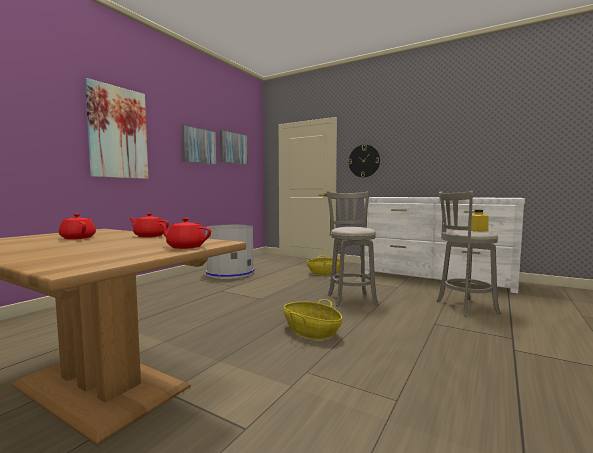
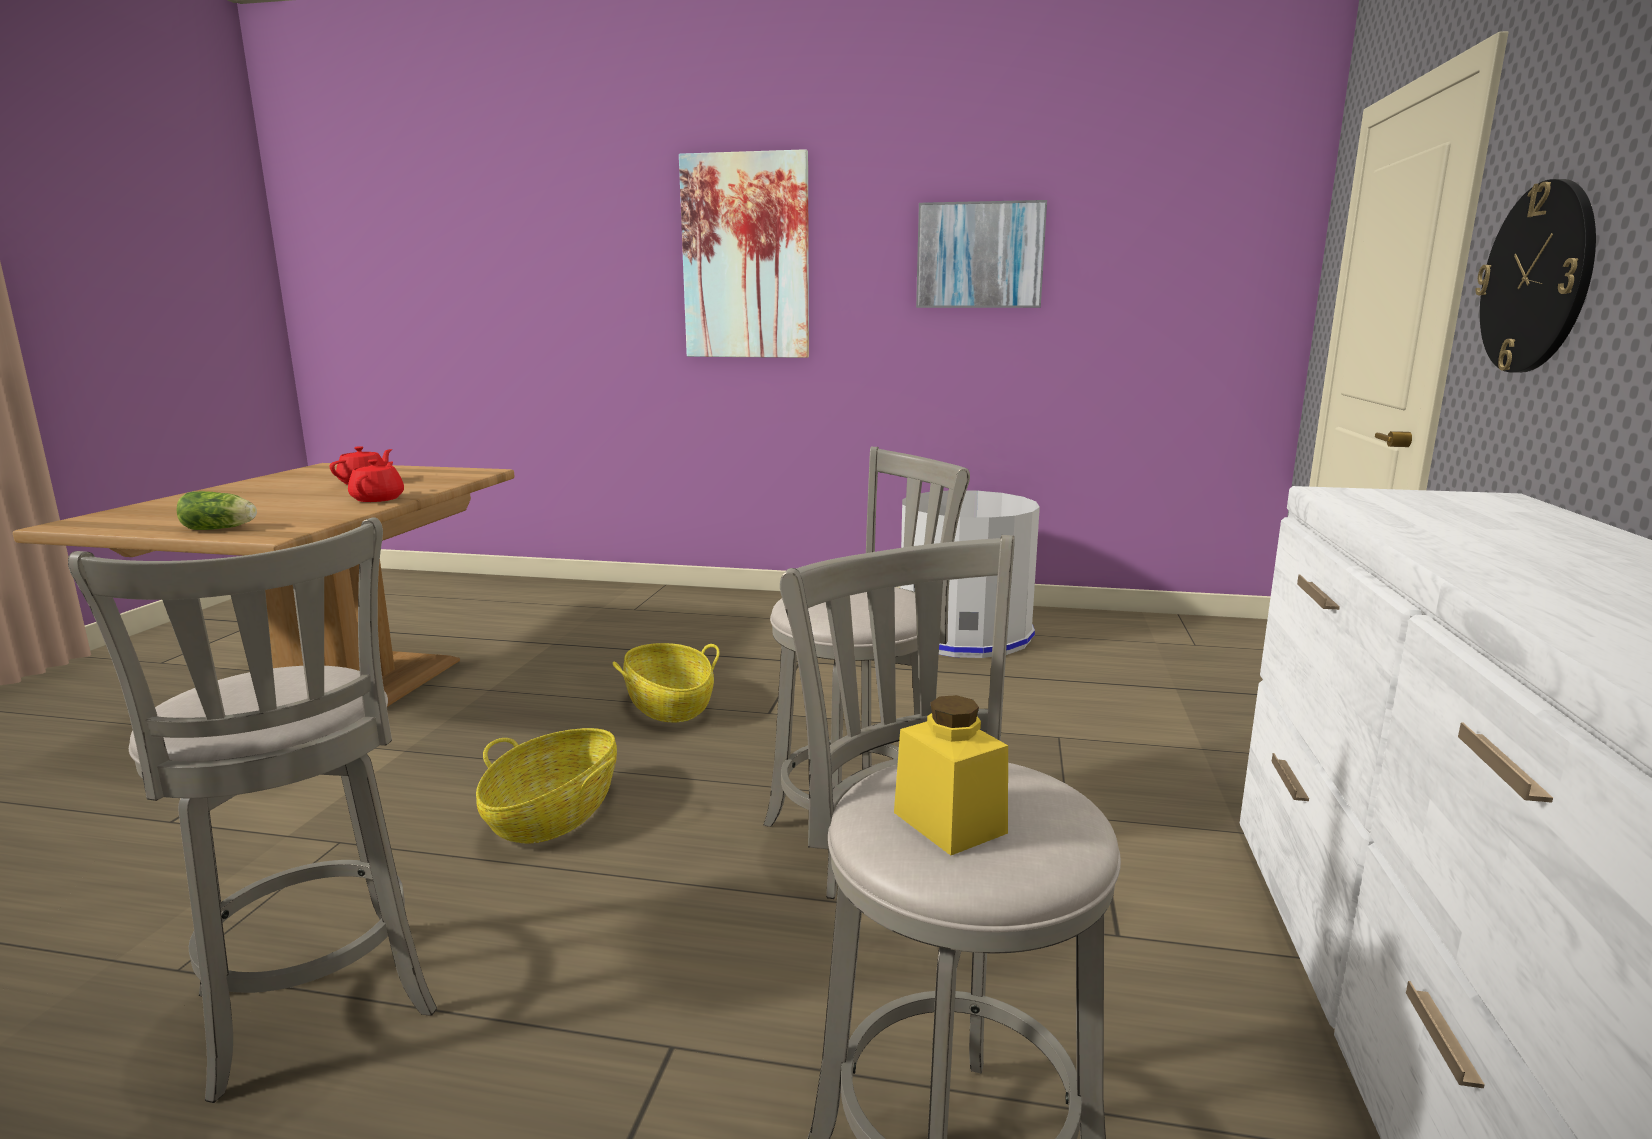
camera: 70 degrees right, 10 degrees up
(185, 247) = (221, 529): red teapot -> lettuce
(233, 148) = (1135, 242): picture -> none
(325, 273) = (1139, 754): basket -> basket (669, 705)
(423, 368) = (318, 1011): none -> grey stool

